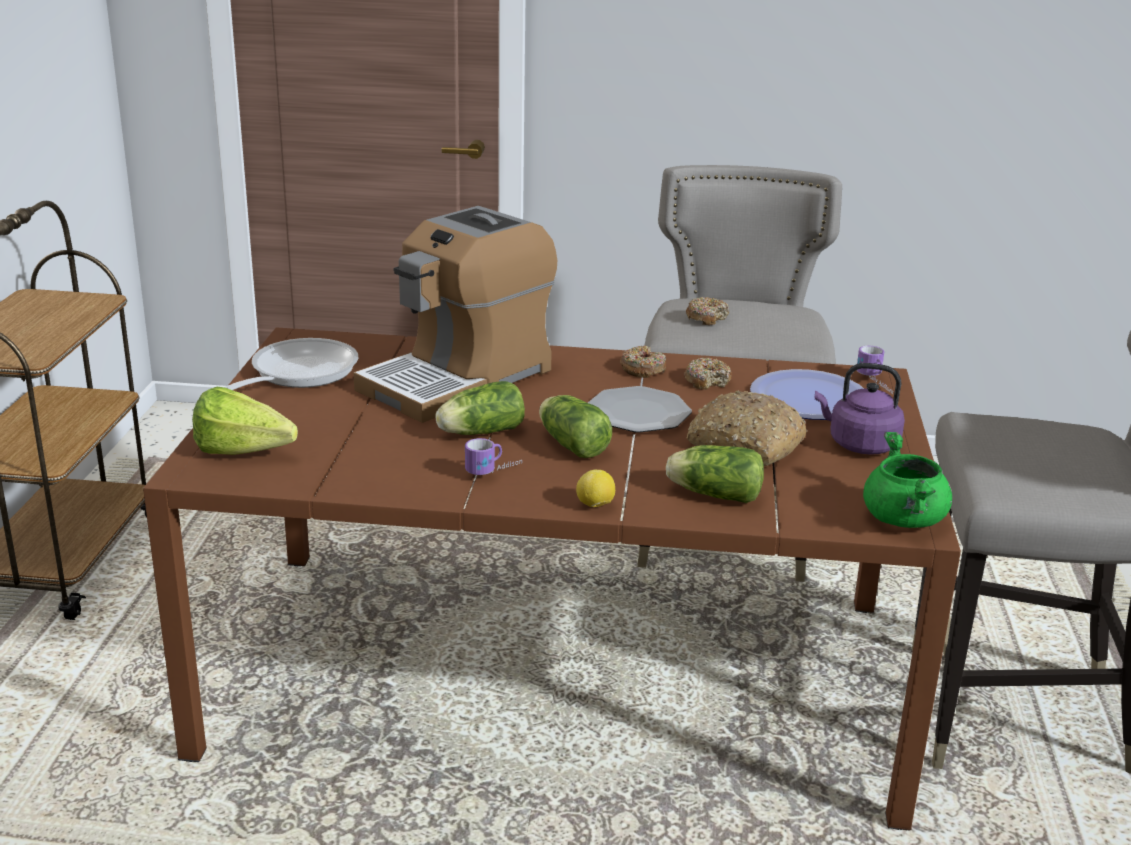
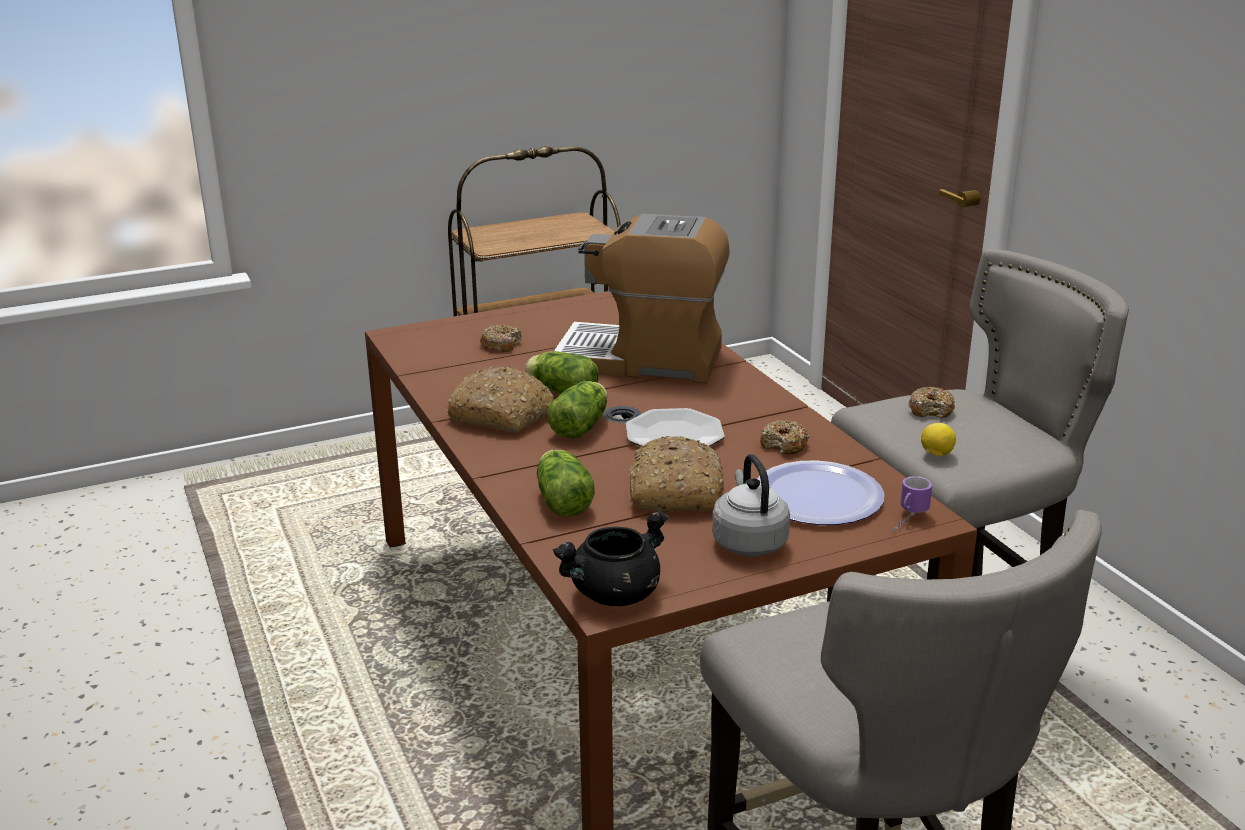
camera: 60 degrees right, 0 degrees up
(249, 454) = (438, 340): lettuce -> none
(297, 374) = (575, 314): frying pan -> none
(495, 472) = (502, 415): mug -> bread
(595, 506) = (490, 461): lemon -> lemon (936, 454)
(642, 369) = (766, 414): donut -> donut (501, 345)
(859, 444) = (748, 541): purple kettle -> grey kettle
(904, 520) = (615, 594): green cooking pot -> black cooking pot

